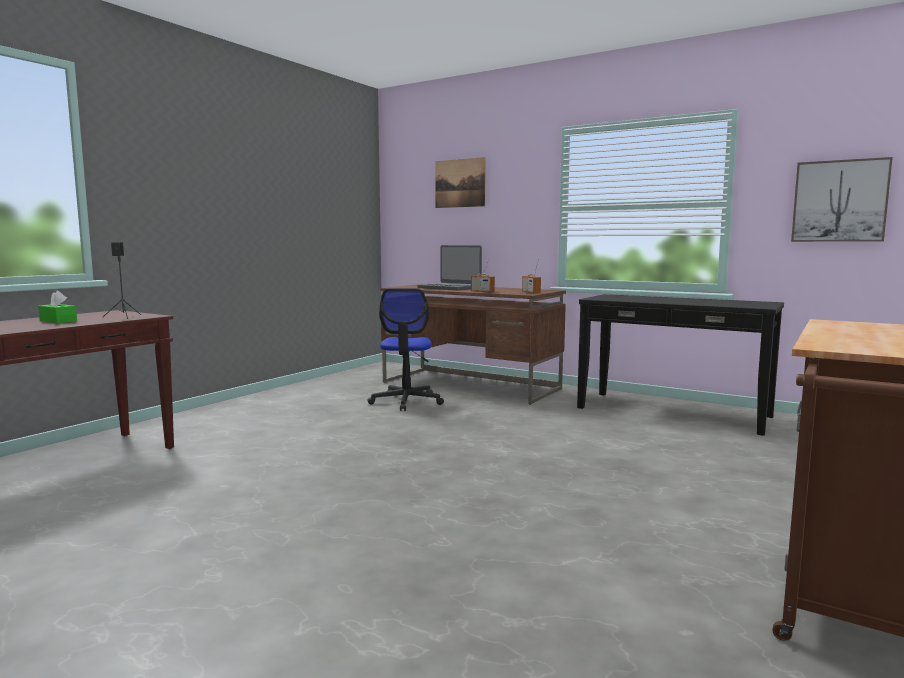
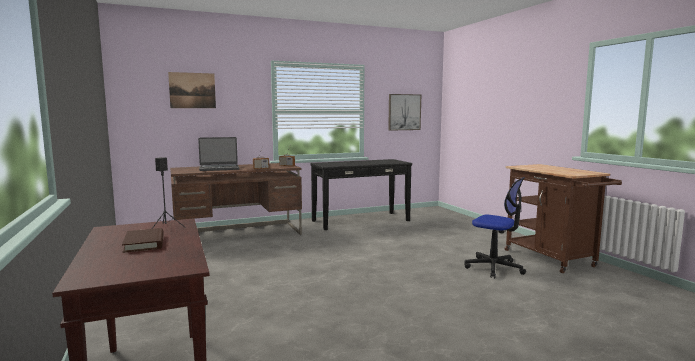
camera: 55 degrees left, 0 degrees up
(58, 321) = (144, 243): green tissue box -> brown book
(406, 401) = (236, 254): office chair -> office chair (494, 268)

